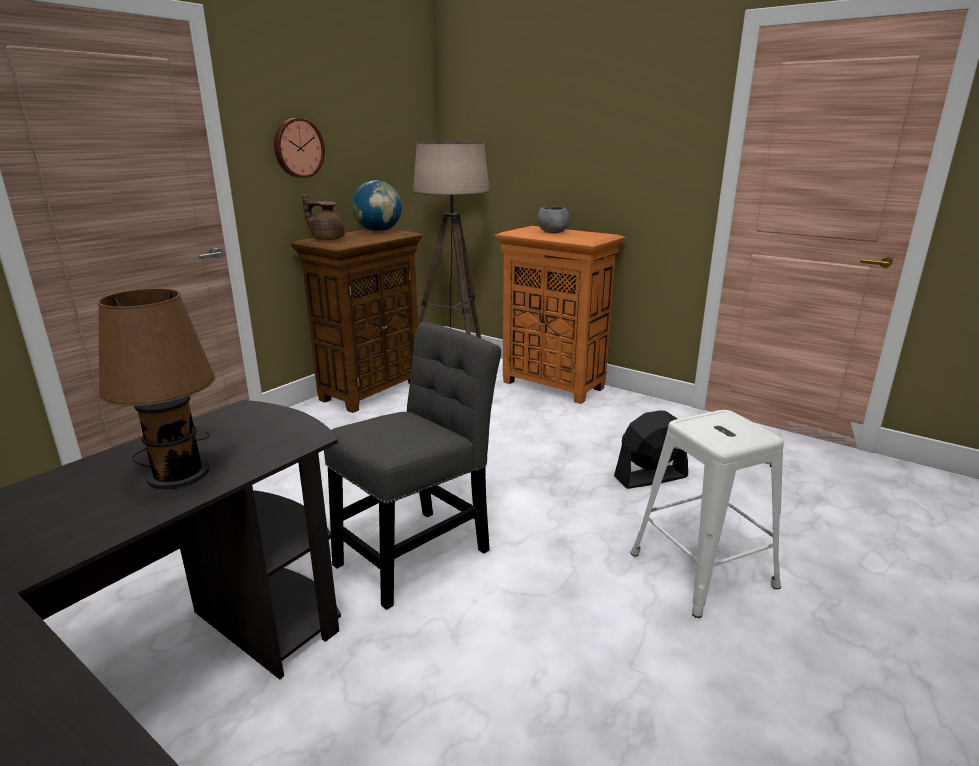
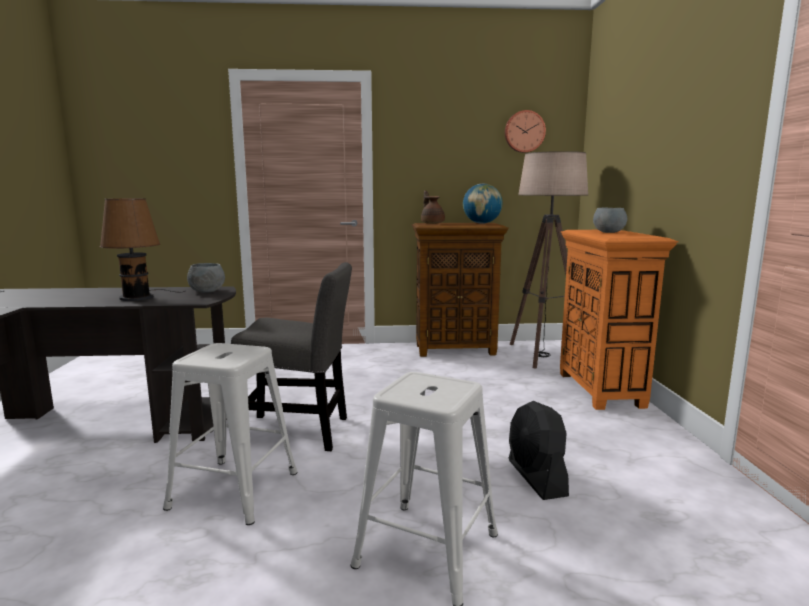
camera: 50 degrees right, 10 degrees down
(246, 421) = (207, 291): none -> grey bowl
(297, 148) = (430, 159): wall clock -> wall clock (524, 131)
(495, 644) = (234, 490): none -> white stool
(650, 477) = (536, 478): black fan -> black fan turned 135 degrees counterclockwise

